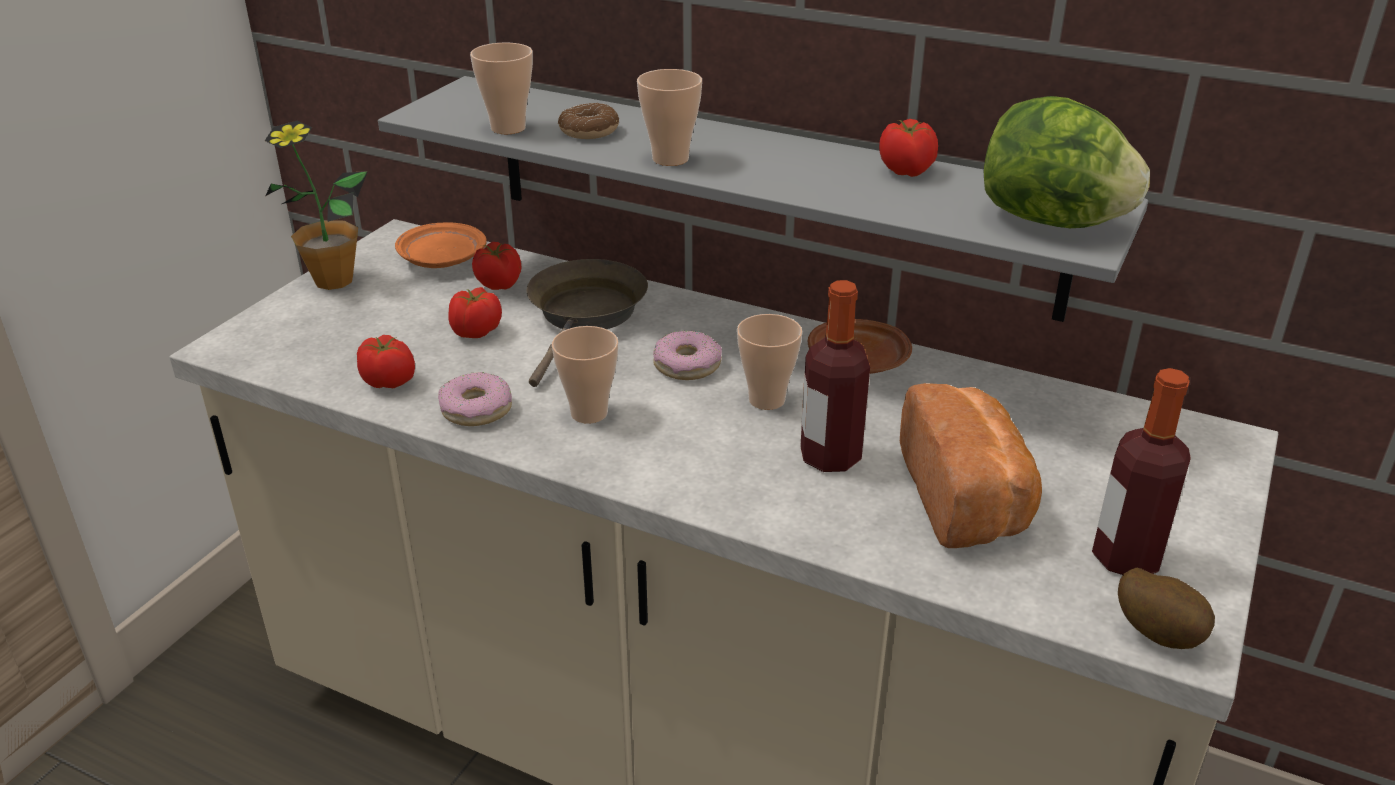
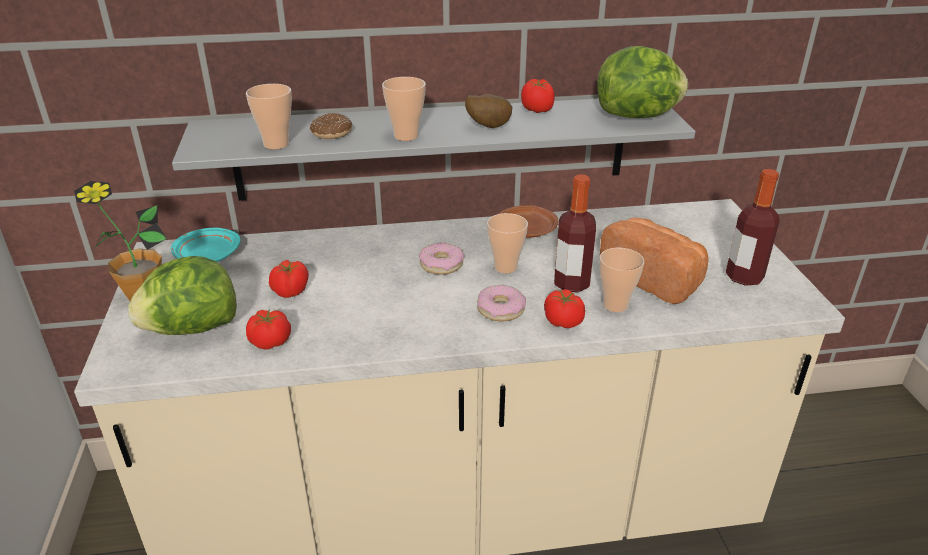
camera: 35 degrees left, 0 degrees up
(334, 335) = (192, 329): none -> lettuce
(441, 259) = (207, 256): orange plate -> turquoise plate
(476, 409) = (350, 336): donut -> donut (501, 309)
(499, 284) = (268, 258): tomato -> tomato (563, 322)
(585, 316) = (348, 258): brown frying pan -> none
(589, 413) = (420, 311): cup -> cup (615, 305)
(1158, 634) = (793, 304): potato -> potato (488, 126)

